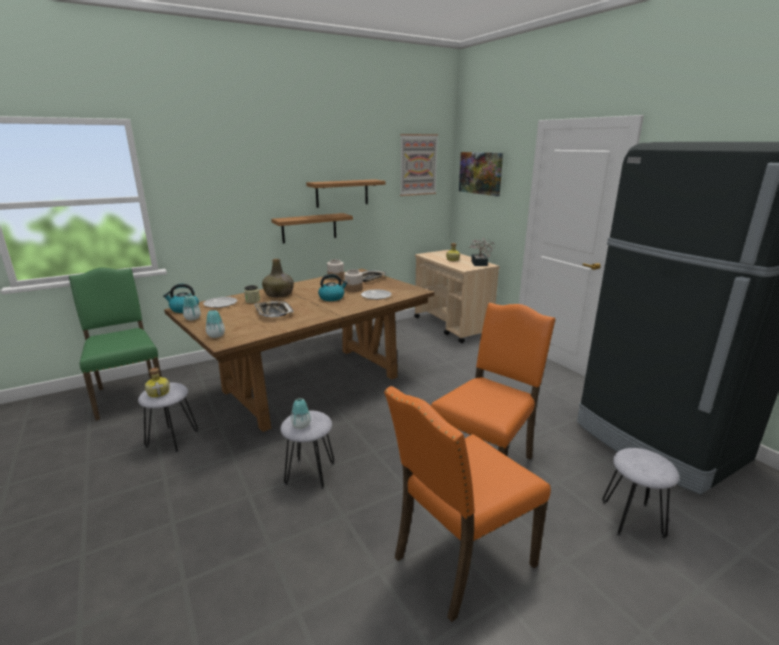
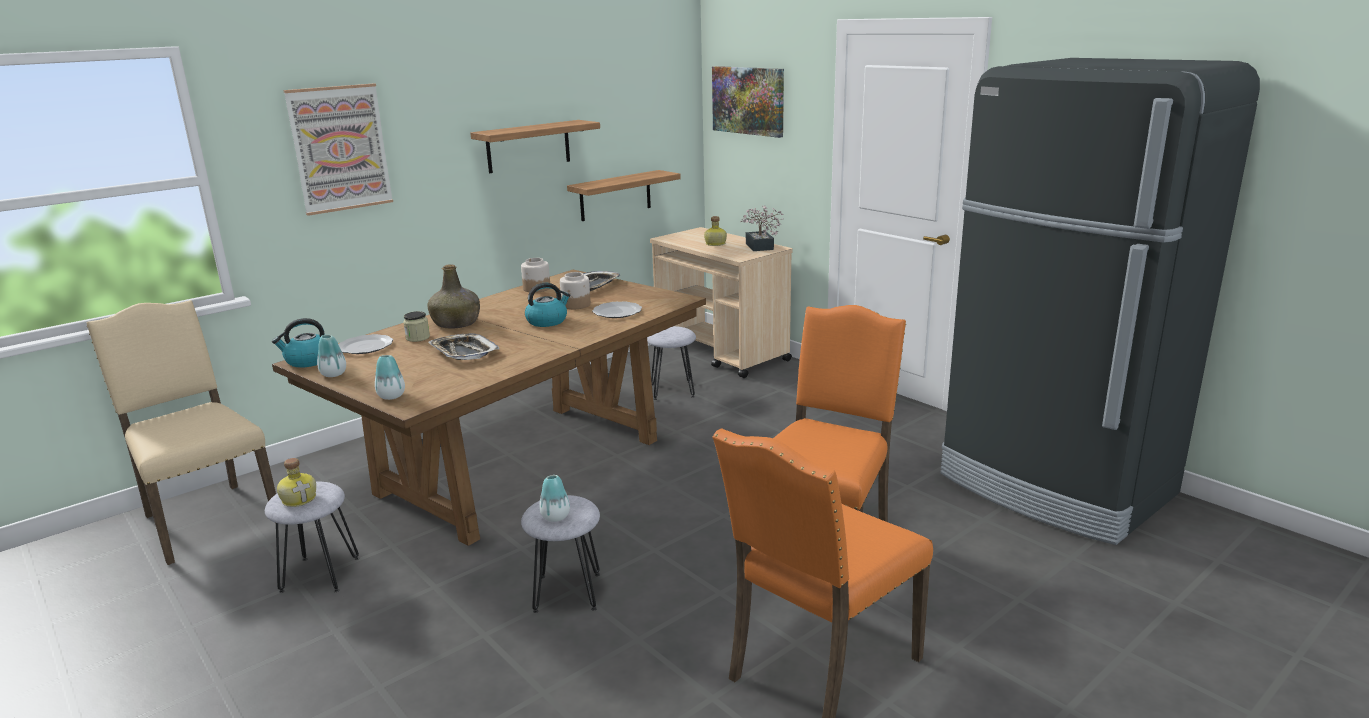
camera: 10 degrees left, 0 degrees up
(129, 395) = (207, 519): green chair -> beige chair
(309, 228) = (479, 208): shelf -> shelf (615, 195)
(418, 165) = (645, 91): picture -> picture (340, 148)
(633, 519) = (1034, 586): grey stool -> grey stool (673, 390)

